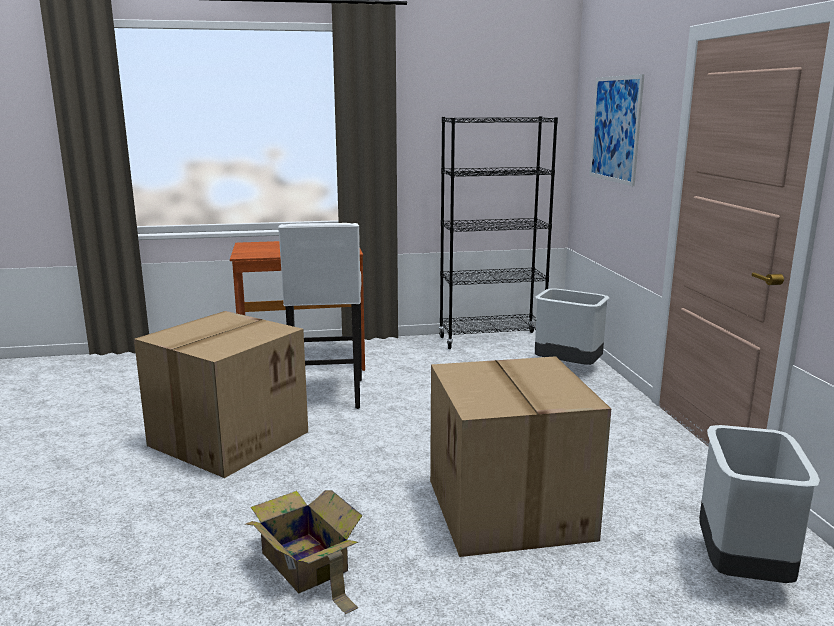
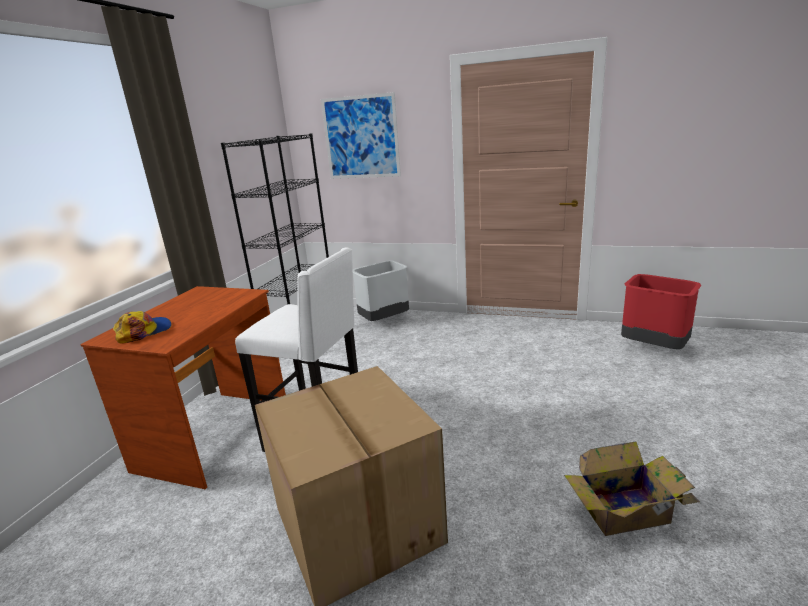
camera: 60 degrees left, 5 degrees up
(259, 247) = (144, 332): none -> cap
(511, 510) = (573, 395): cardboard box -> none
(743, 569) = (654, 348): grey trash can -> red trash can

